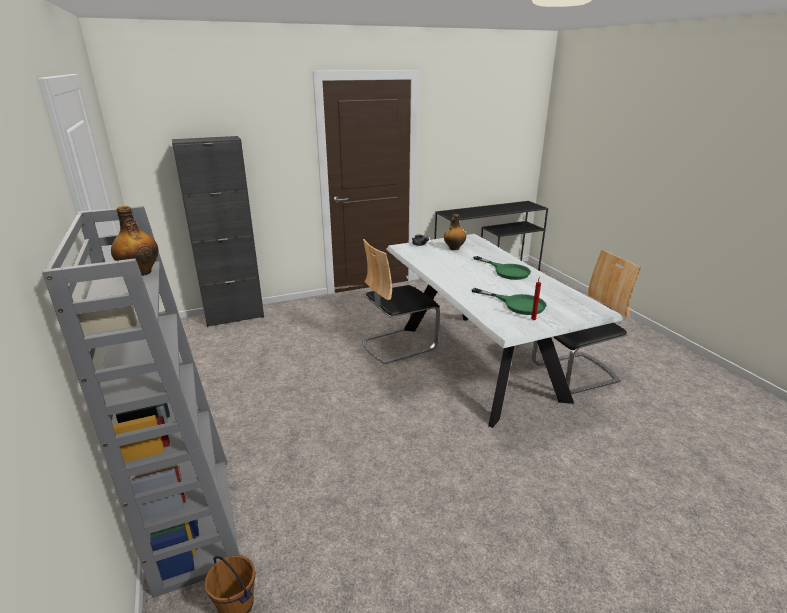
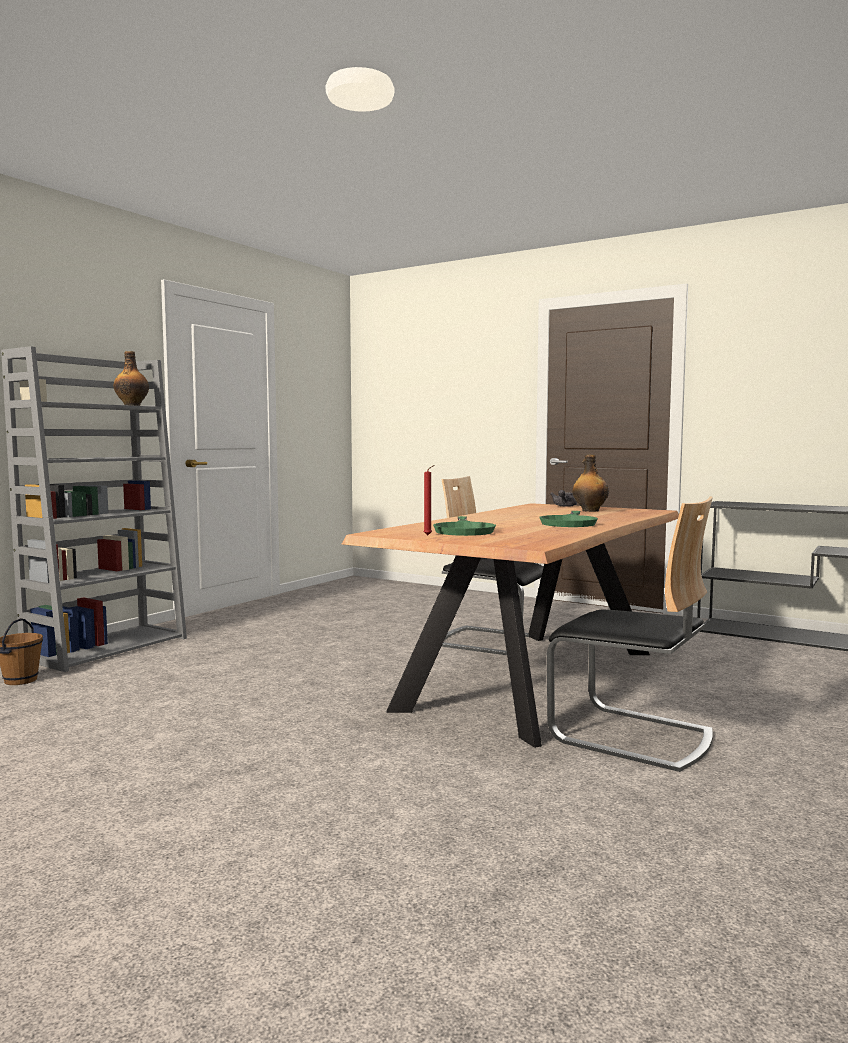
camera: 55 degrees right, 20 degrees down
(234, 316) = (411, 587): black cabinet -> none
(478, 361) = (532, 679): white dining table -> brown dining table

